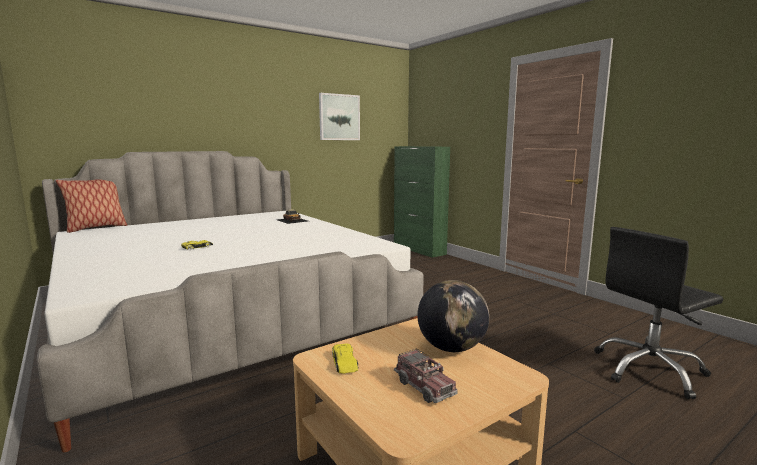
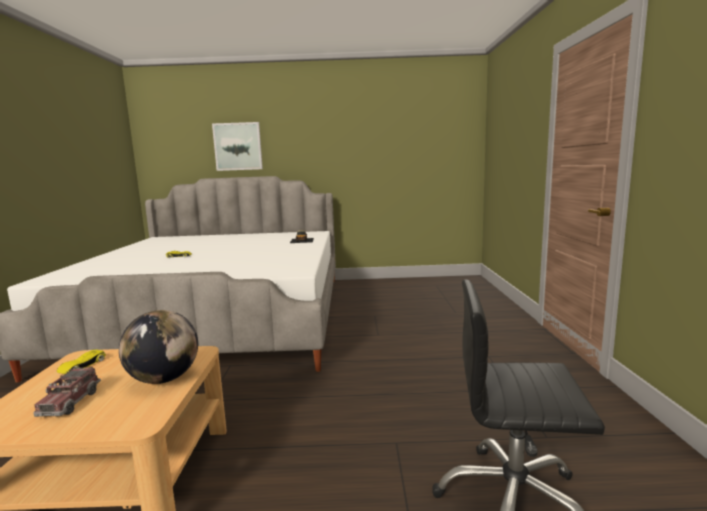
camera: 35 degrees right, 0 degrees up
(96, 228) = (174, 236): pillow -> none
(339, 117) = (394, 138): picture -> picture (238, 146)
(419, 250) = (480, 285): green cabinet -> none

